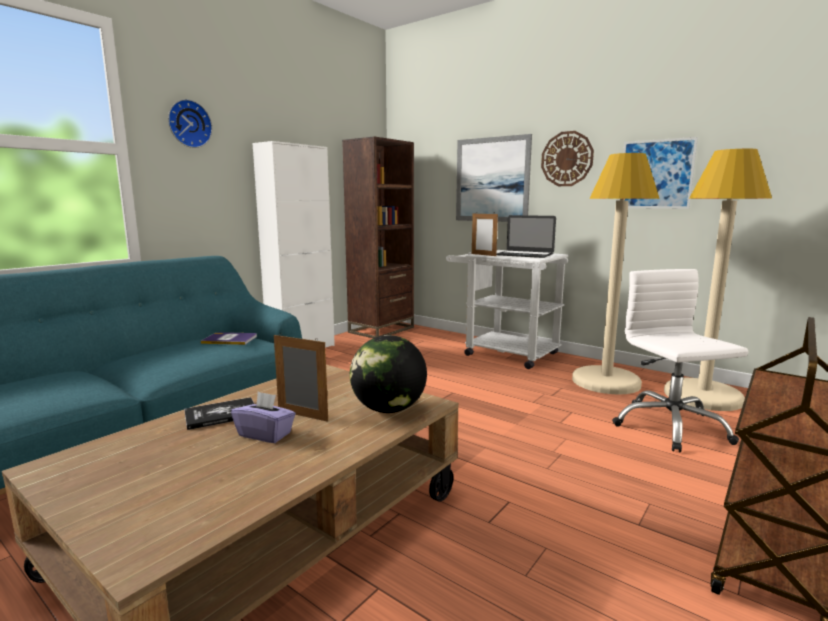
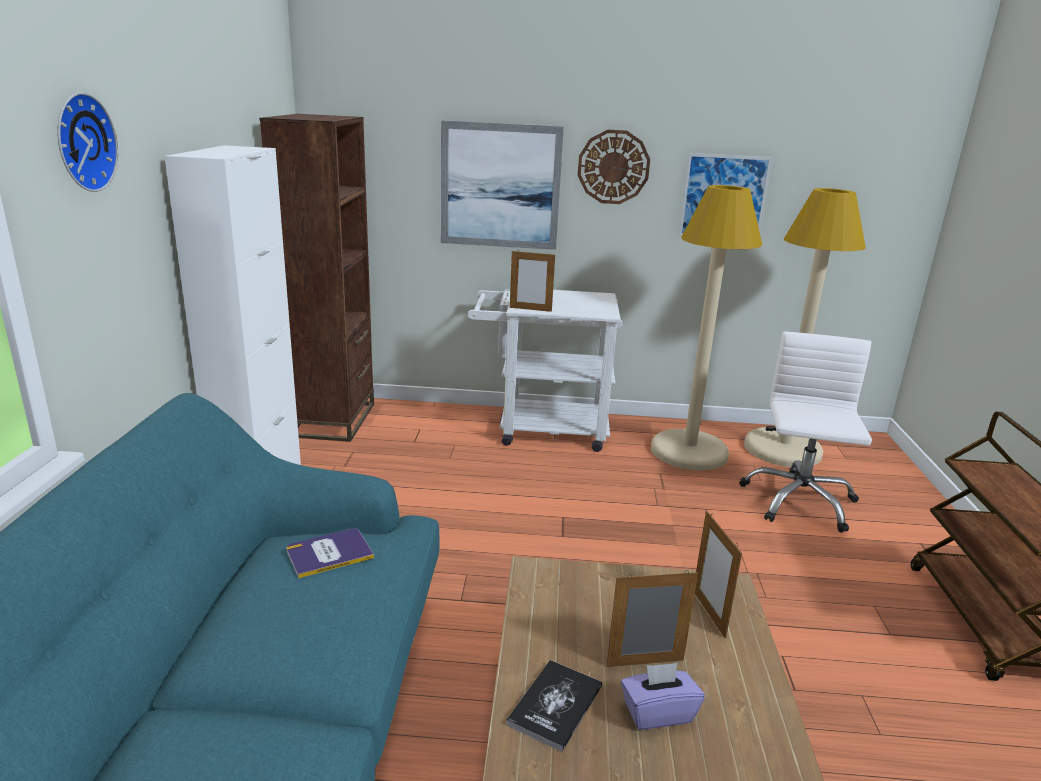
camera: 35 degrees left, 10 degrees up
(388, 409) = (708, 613): globe -> picture frame
(524, 254) = (575, 301): laptop -> none
(670, 426) = (798, 501): white office chair -> white office chair turned 60 degrees clockwise

